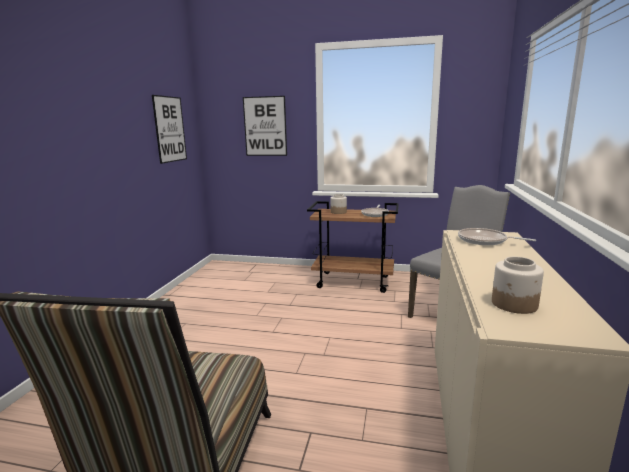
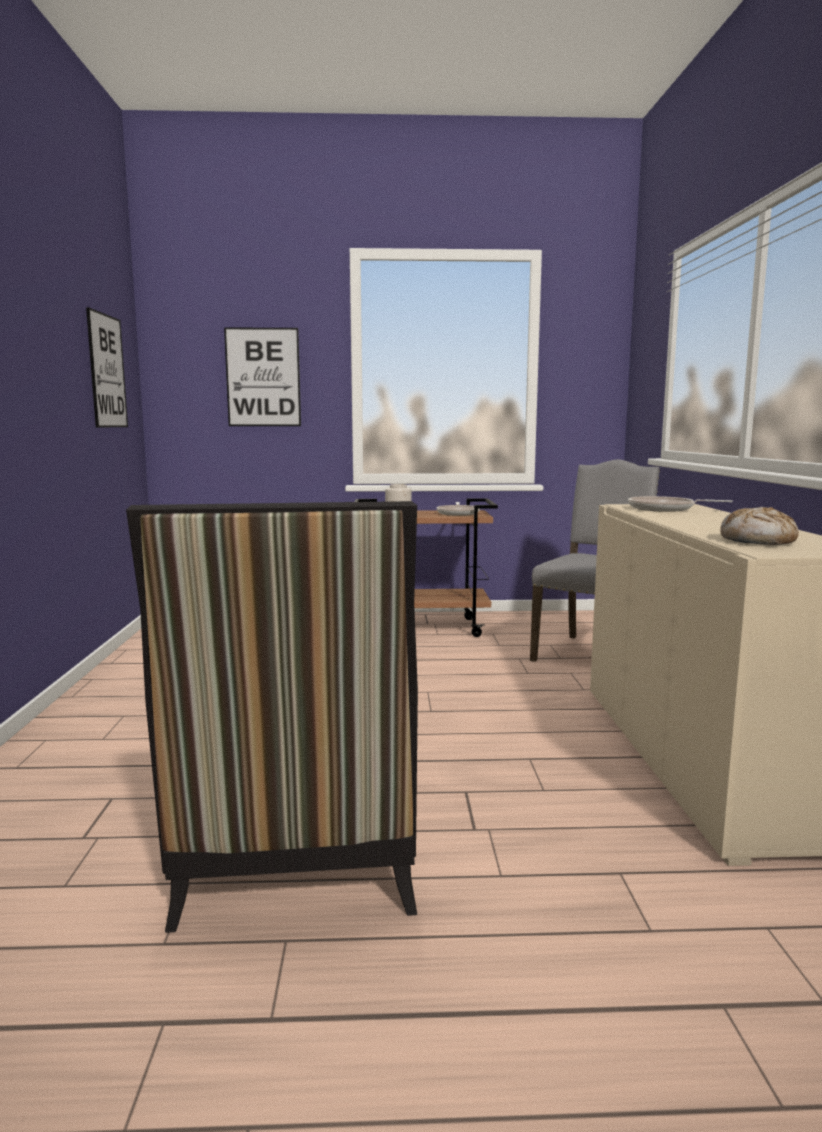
camera: 15 degrees left, 5 degrees down
(514, 304) = (758, 541): jar -> bread

